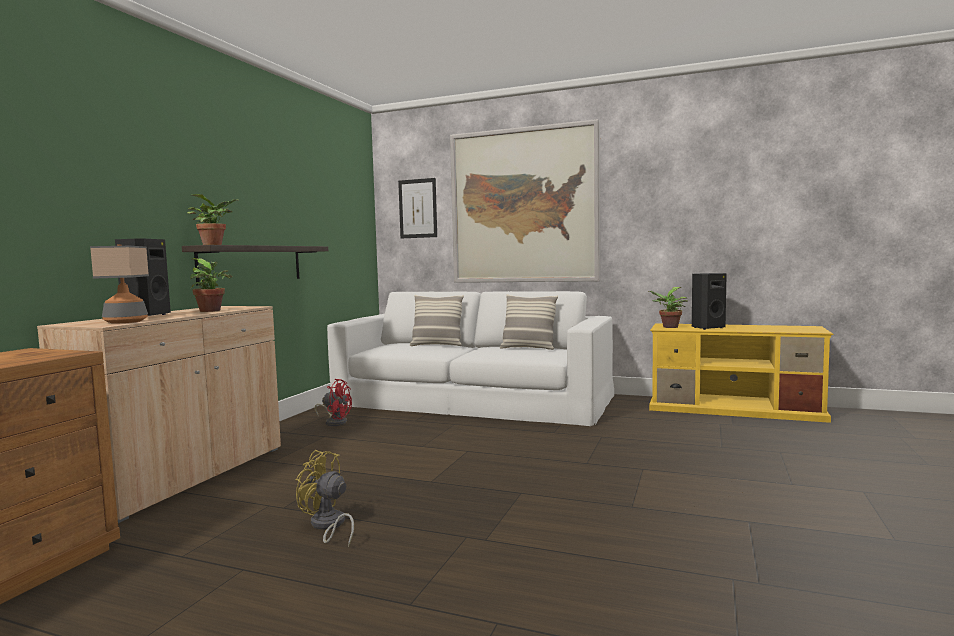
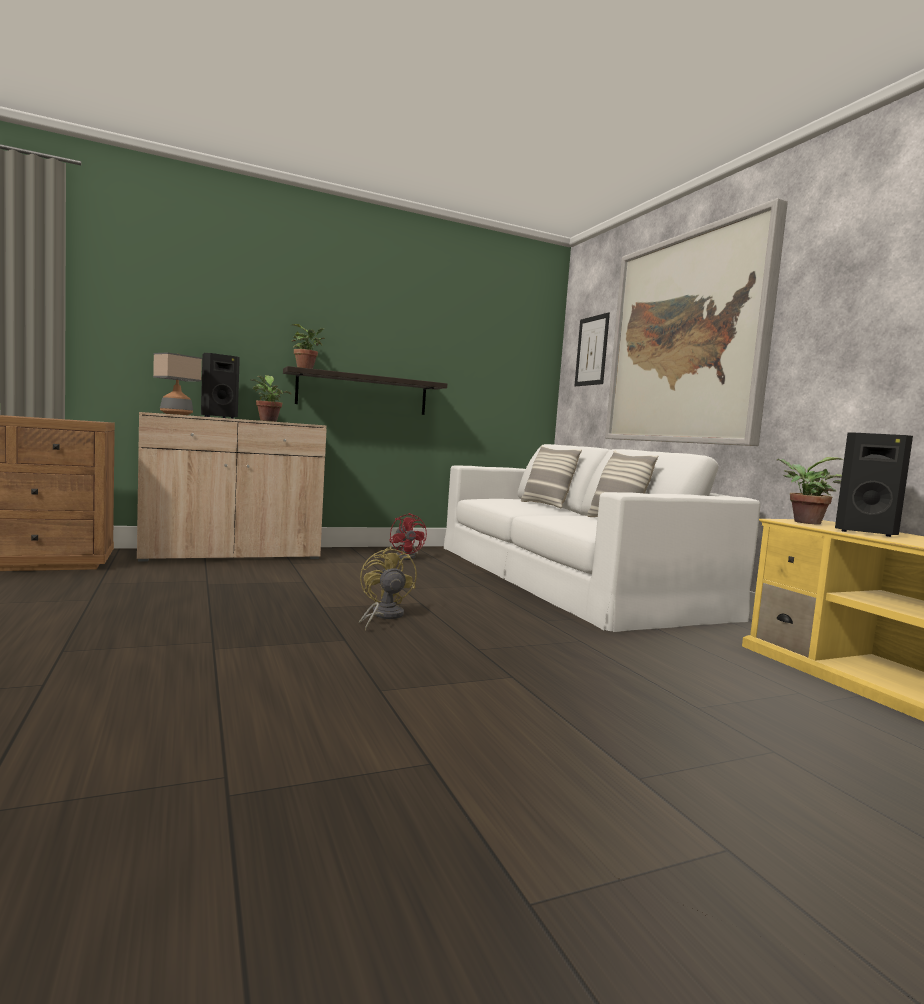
camera: 45 degrees right, 0 degrees up
(328, 526) = (186, 601): yellow fan -> yellow fan (383, 616)

